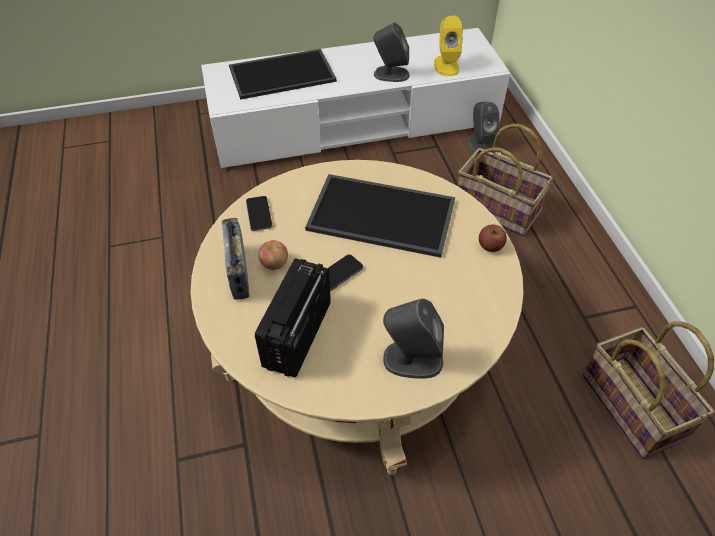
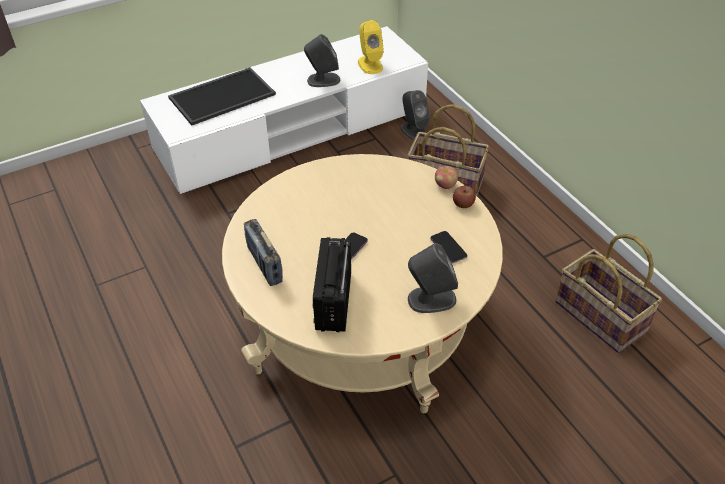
camera: 15 degrees left, 5 degrees down
(259, 214) = (262, 216): phone -> phone (448, 248)
(274, 264) = (292, 252): apple -> apple (445, 185)
(379, 216) = (365, 198): tray -> none

